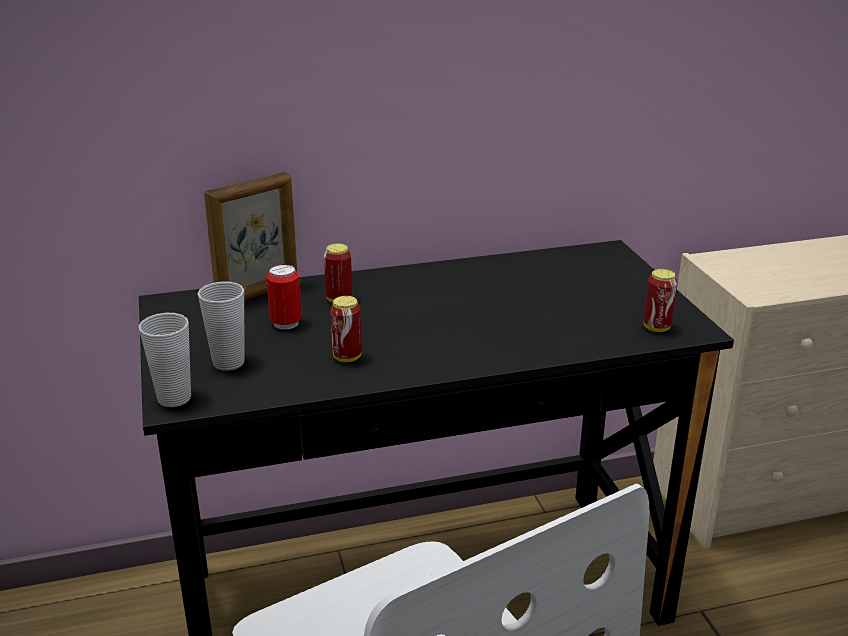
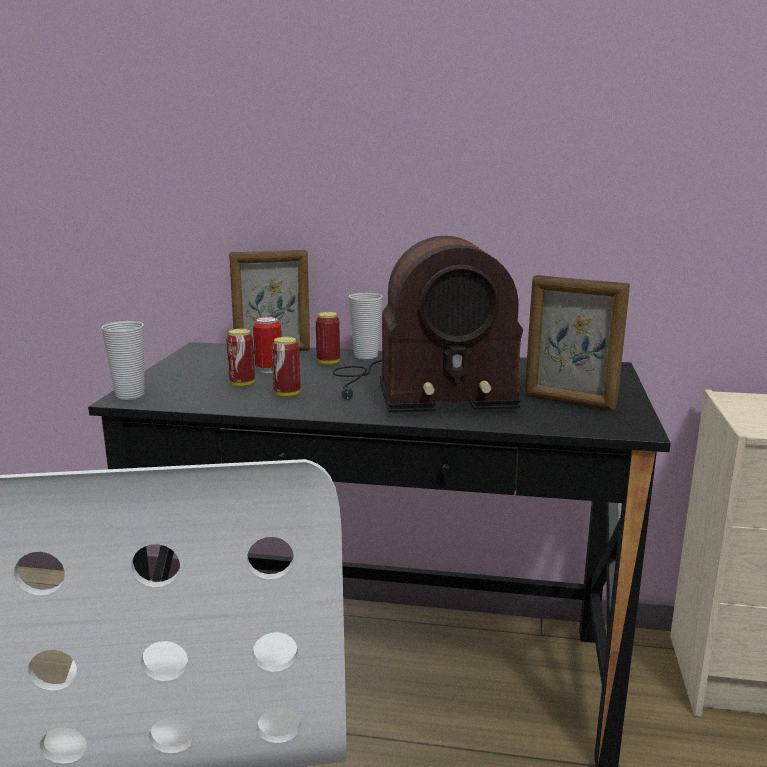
camera: 25 degrees right, 10 degrees down
(228, 363) = (196, 383): cup -> cup (365, 356)
(470, 320) = (419, 390): none -> radio
(616, 307) = (569, 402): none -> picture frame
(656, 328) = (593, 421): can -> can (242, 384)

